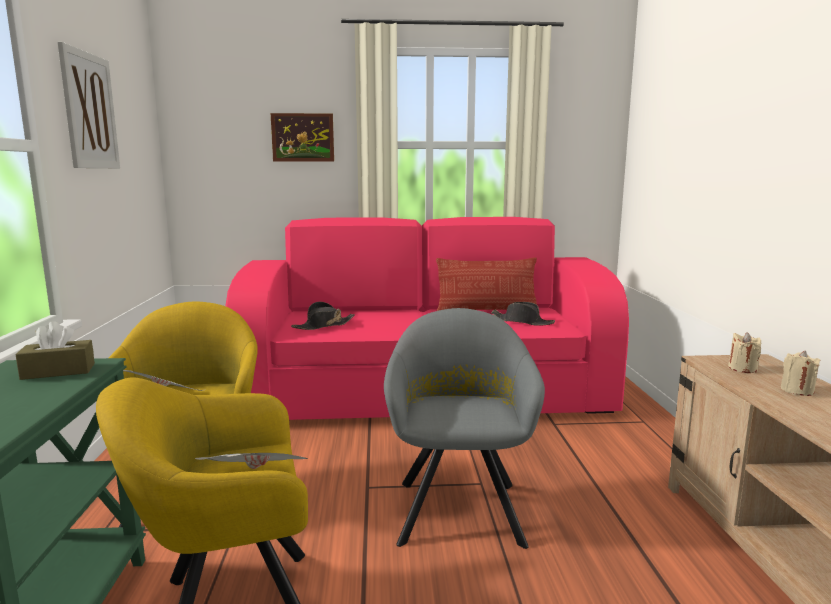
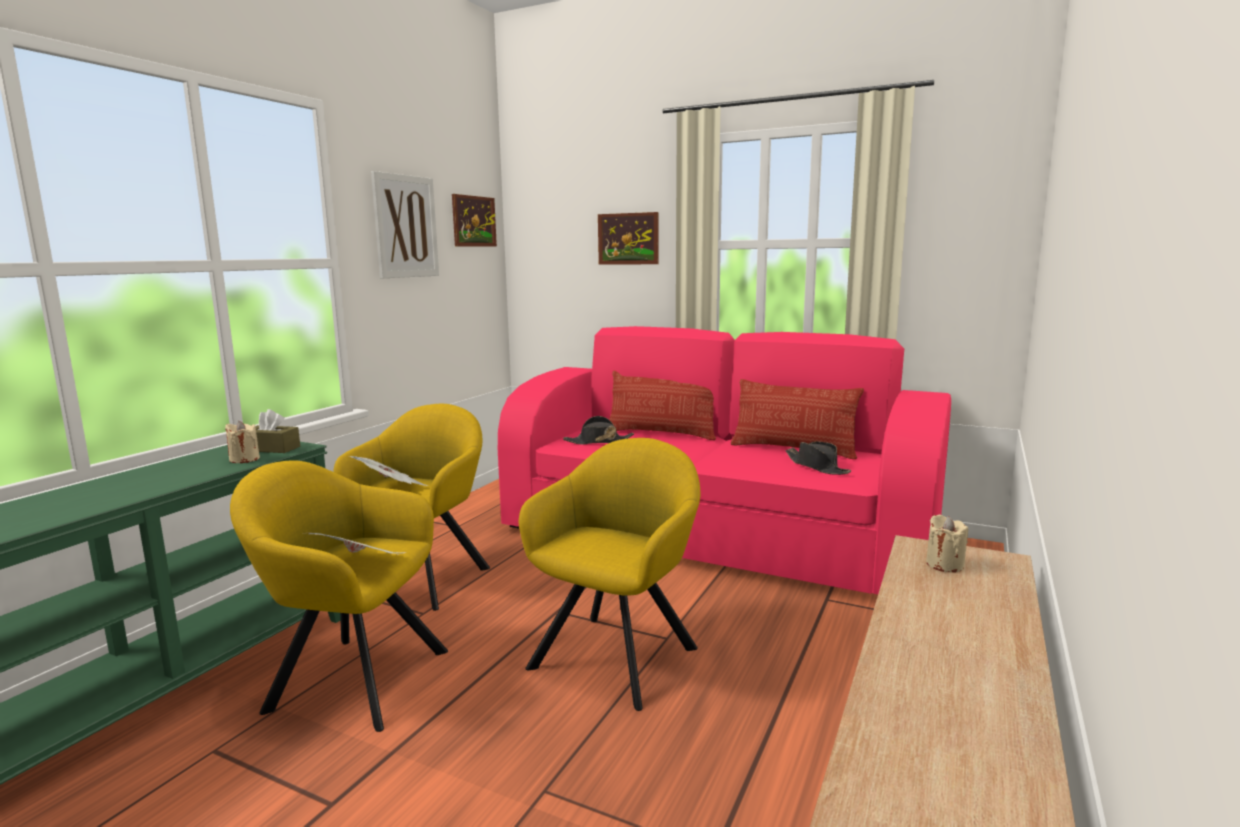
camera: 30 degrees right, 0 degrees up
(138, 113) = (474, 221): none -> picture
(367, 312) = (661, 433): none -> pillow
(459, 507) = (619, 653): grey armchair -> yellow armchair
(797, 390) = (962, 604): beige candle -> beige candle (244, 459)

